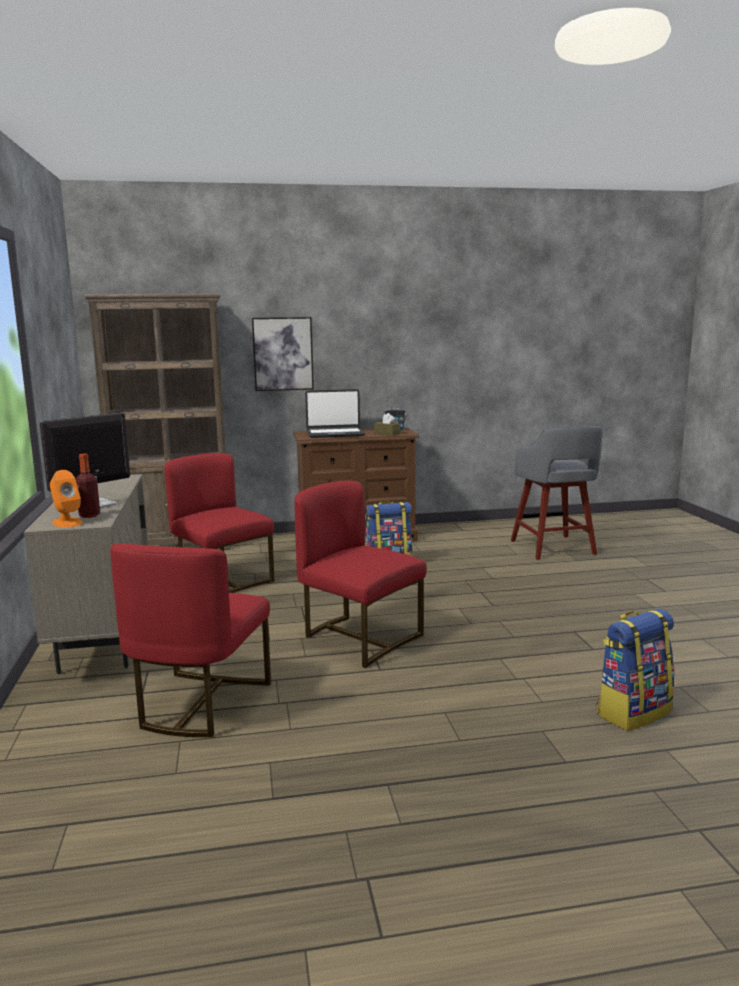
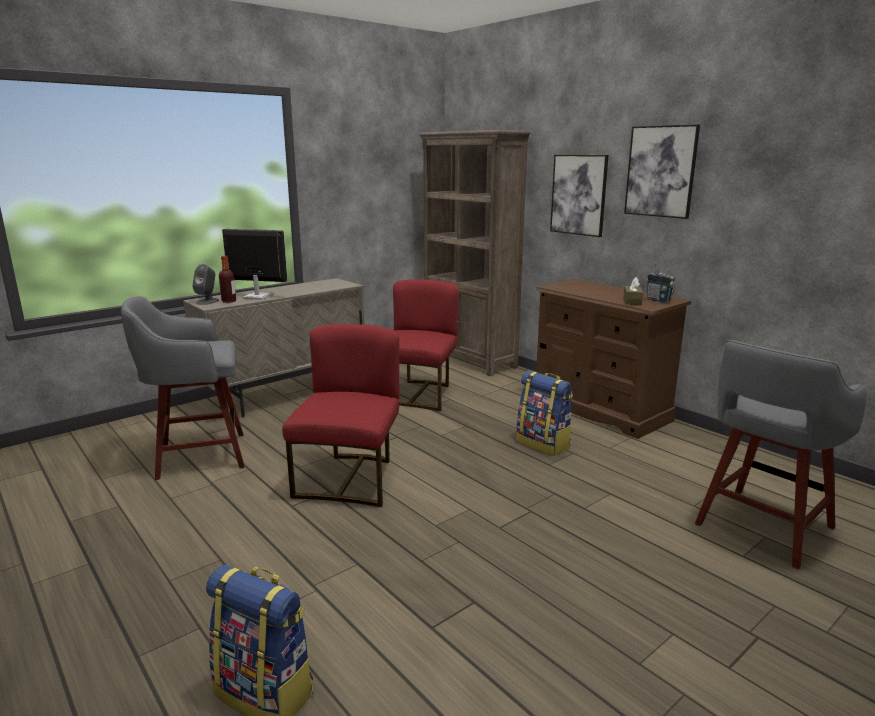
camera: 60 degrees right, 5 degrees up
(67, 522) = (207, 301): orange speaker -> grey speaker
(199, 704) = (198, 456): red chair -> grey stool
(335, 434) = (588, 289): laptop -> none
(363, 329) = (661, 171): none -> picture

